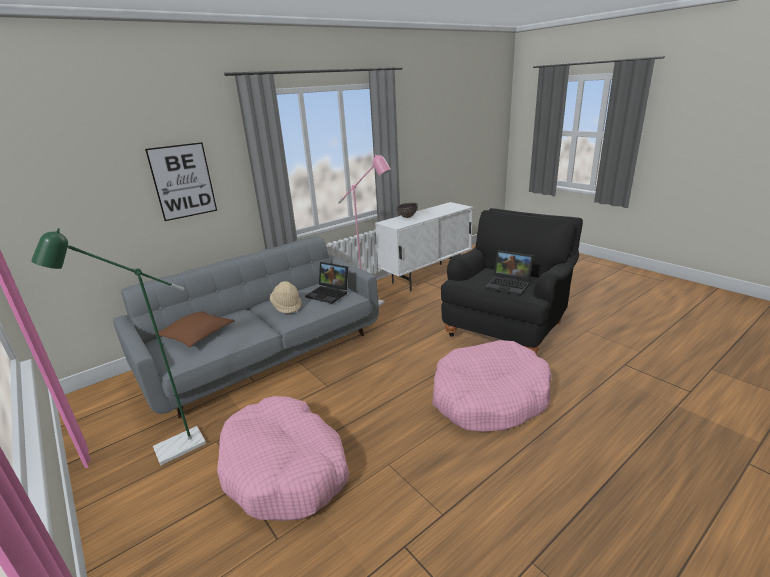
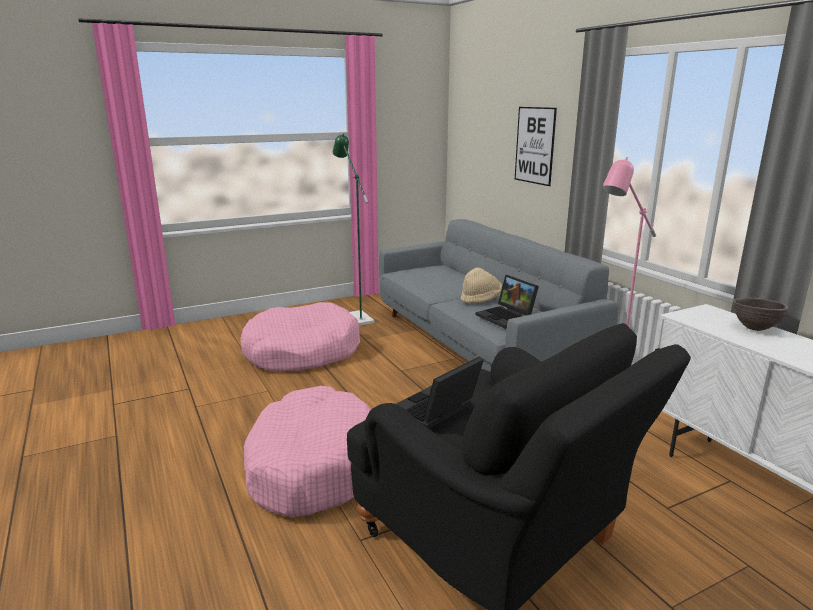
camera: 100 degrees right, 5 degrees down
(197, 334) = (439, 273): brown pillow -> none
(329, 294) = (507, 317): laptop -> laptop turned 75 degrees counterclockwise

